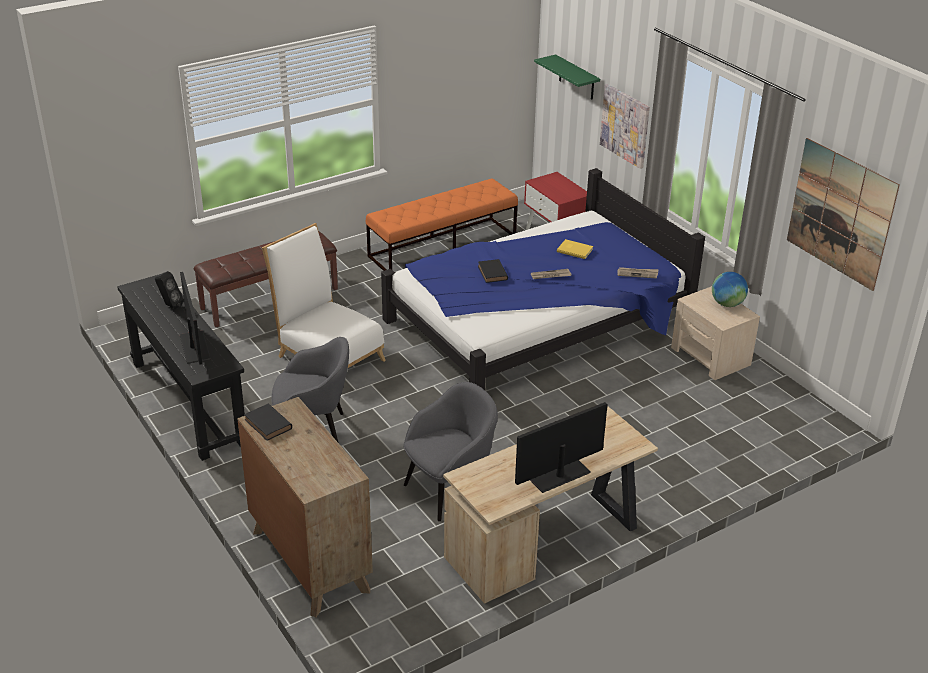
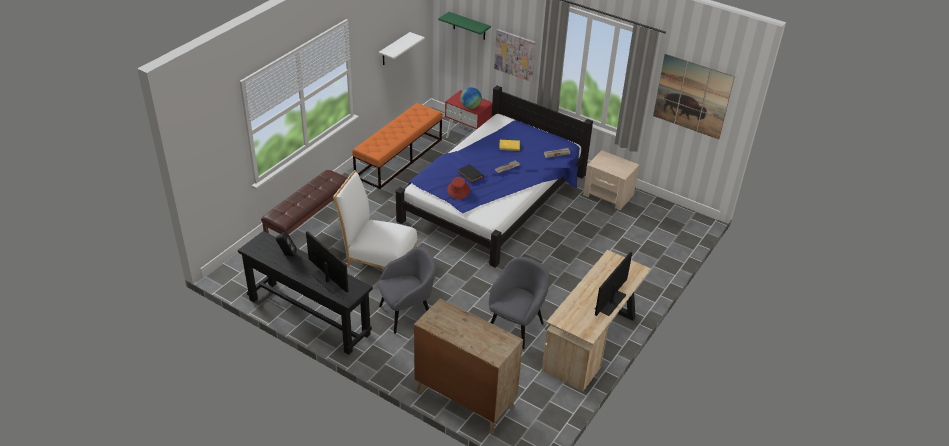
camera: 25 degrees left, 5 degrees up
(269, 425) = (437, 322): black book -> none
(461, 287) = (458, 190): none -> red hat
(463, 92) = (394, 49): none -> white shelf
(727, 304) = (617, 161): globe -> globe (470, 107)

